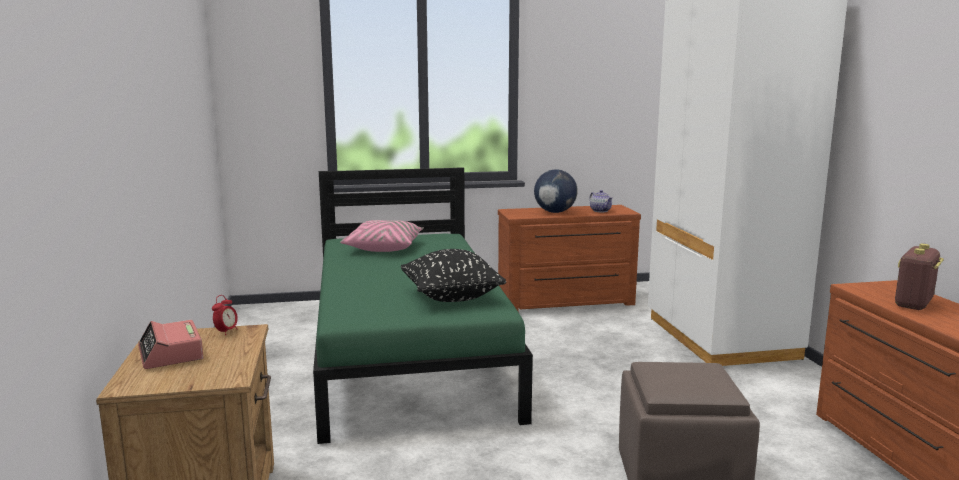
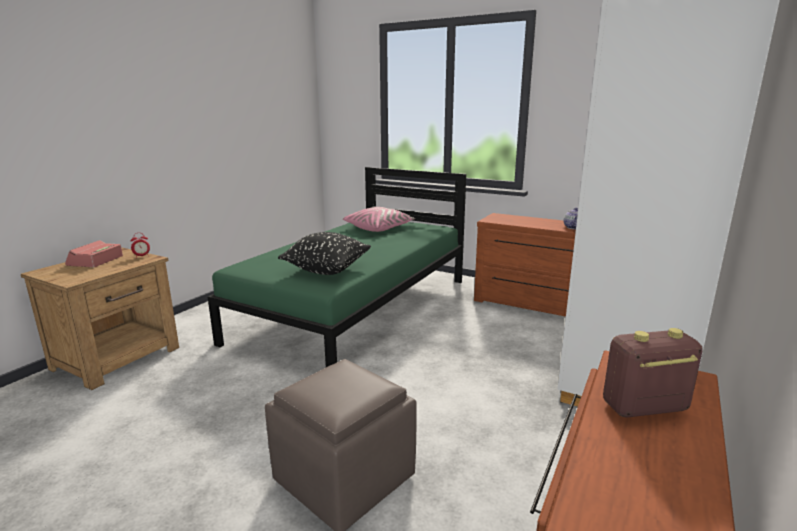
camera: 40 degrees right, 5 degrees up
(555, 212) = (529, 222): globe -> none

